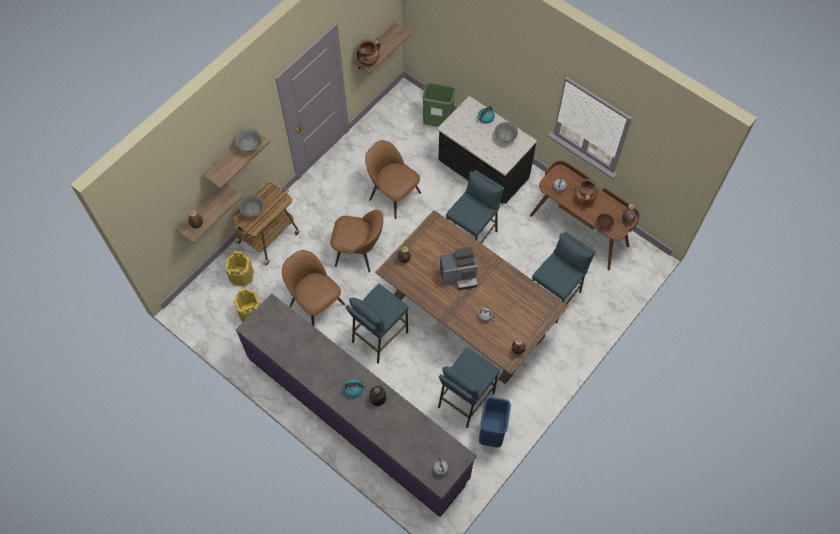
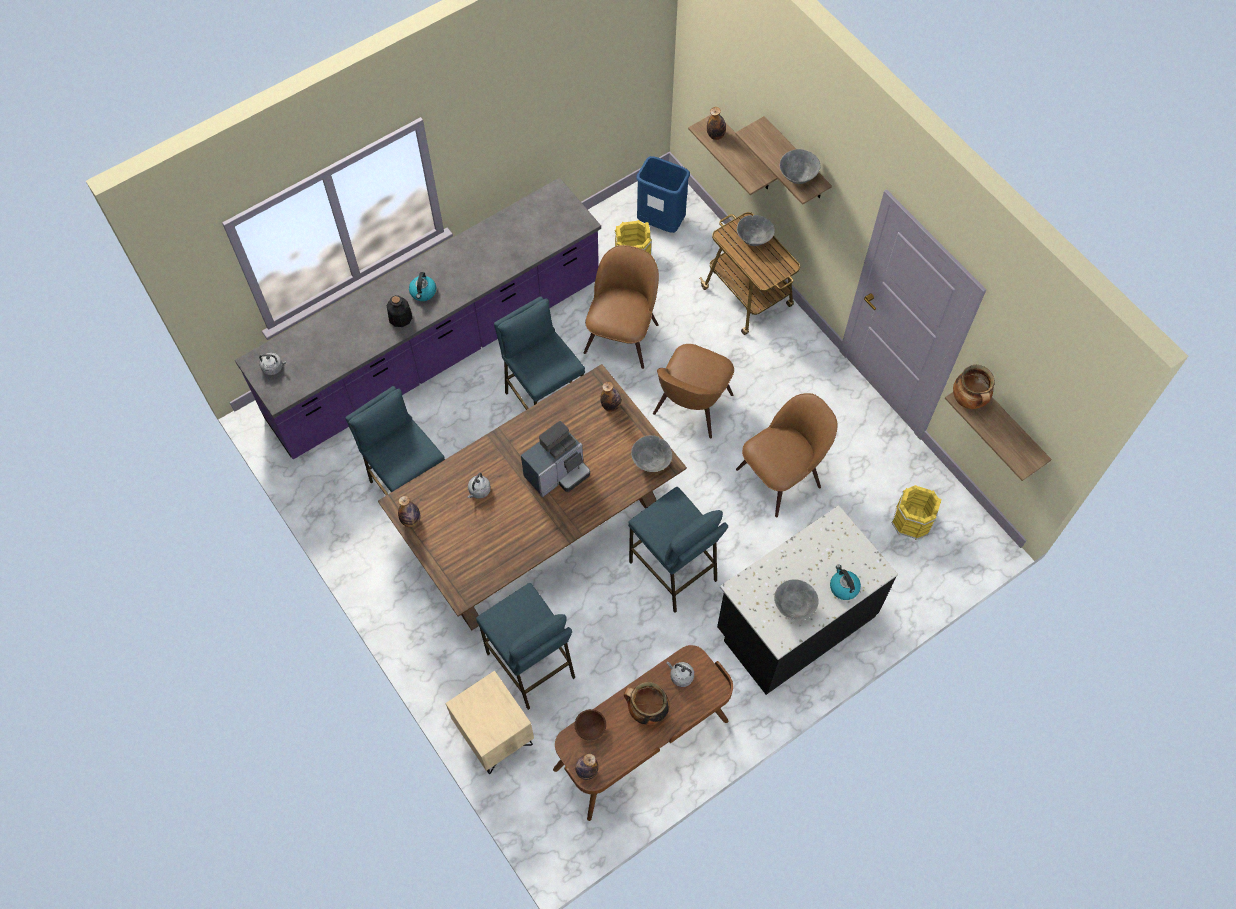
camera: 105 degrees right, 0 degrees up
(241, 276) = (692, 255): yellow bucket -> yellow bucket (911, 521)
(315, 303) = (622, 335): brown chair -> brown chair turned 45 degrees counterclockwise
(436, 228) = (651, 462): none -> grey bowl
(438, 122) = (911, 578): green trash can -> none
(459, 276) = (557, 473): coffee machine -> coffee machine turned 135 degrees counterclockwise
(491, 432) = (350, 511): blue trash can -> blue trash can (661, 222)
(602, 305) = (493, 735): none -> beige nightstand

